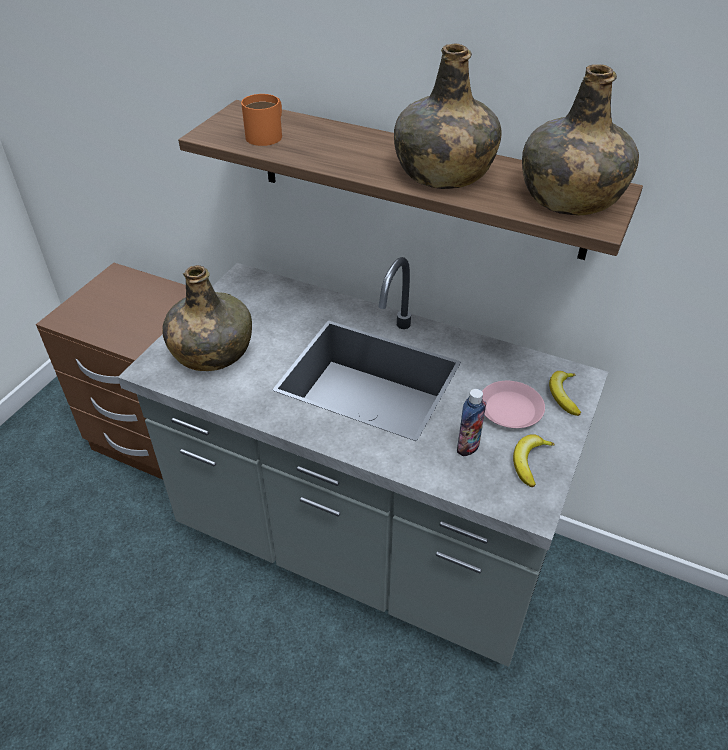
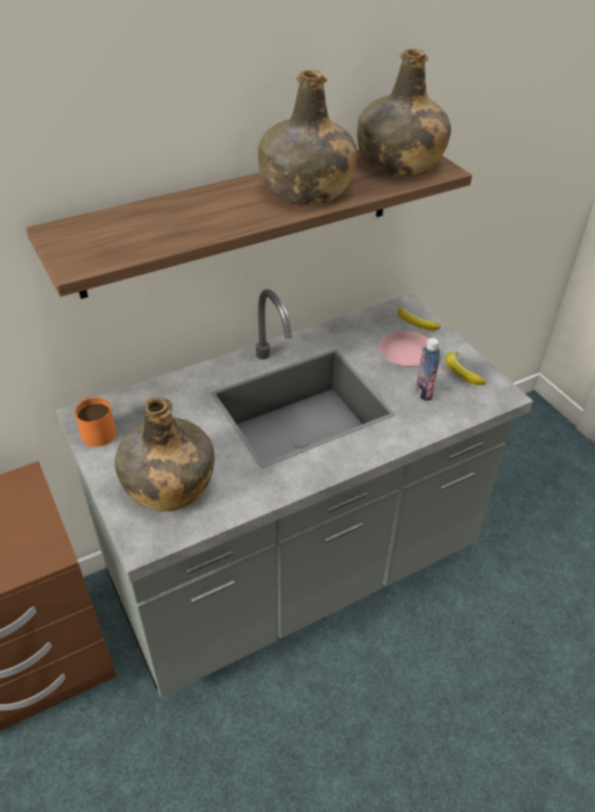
camera: 55 degrees left, 0 degrees up
(268, 134) = (126, 236): orange mug -> orange mug (96, 429)

